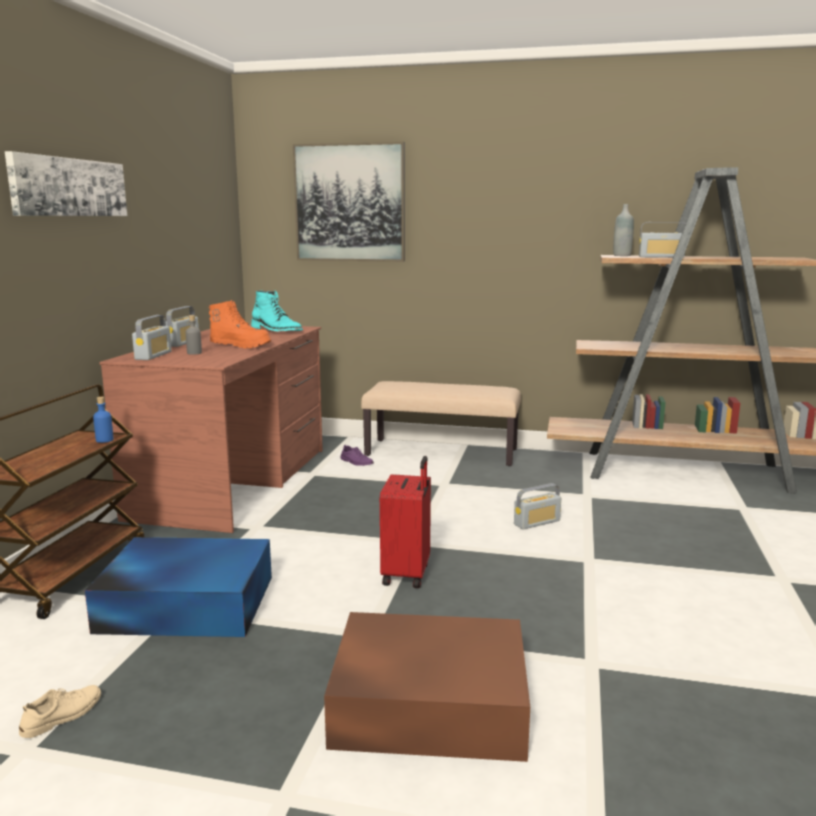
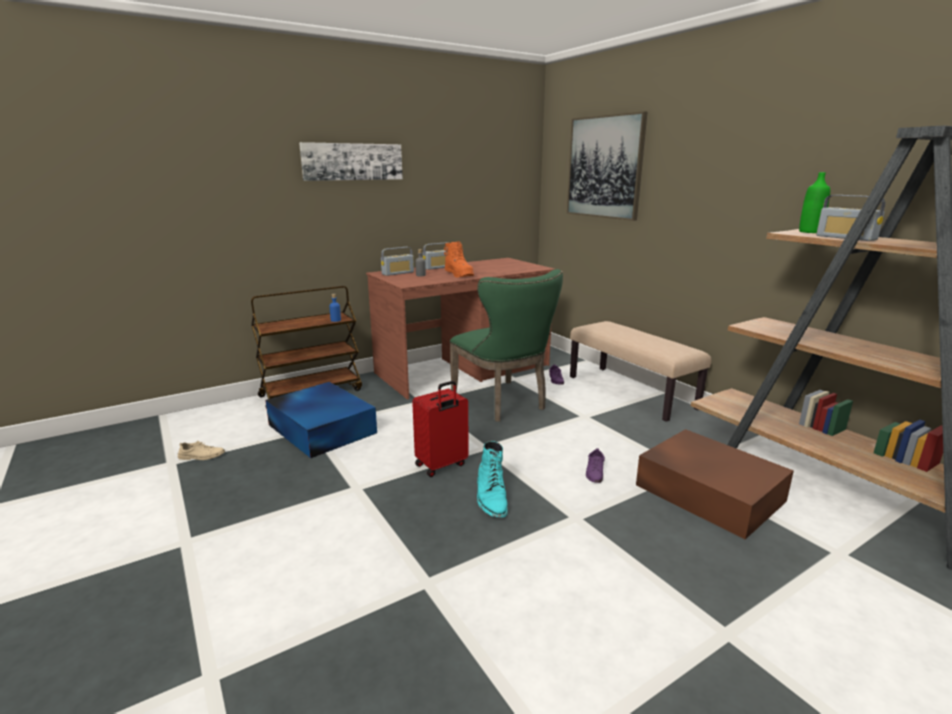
camera: 45 degrees right, 5 degrees up
(276, 331) = (516, 267): turquoise boot -> turquoise boot (491, 497)
(349, 499) = (503, 403): none -> green chair
(427, 703) = (307, 541): brown storage box -> brown storage box (707, 492)
(537, 522) = (595, 472): radio -> purple shoe
(622, 255) = (810, 232): grey bottle -> green bottle

